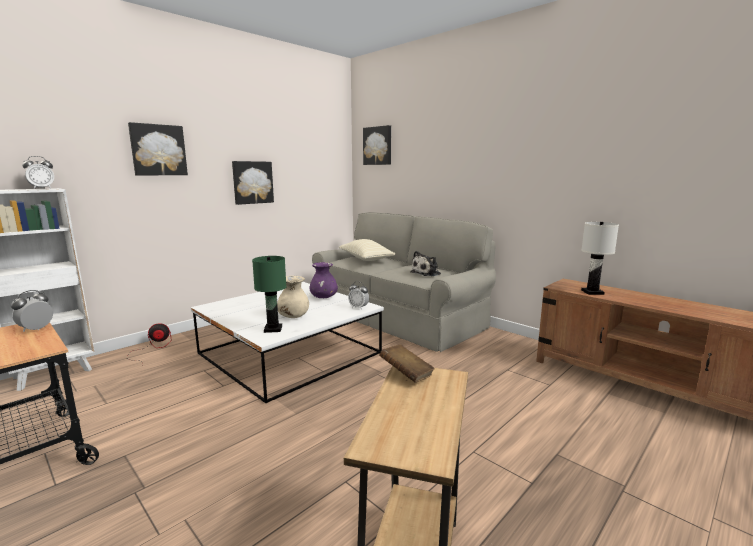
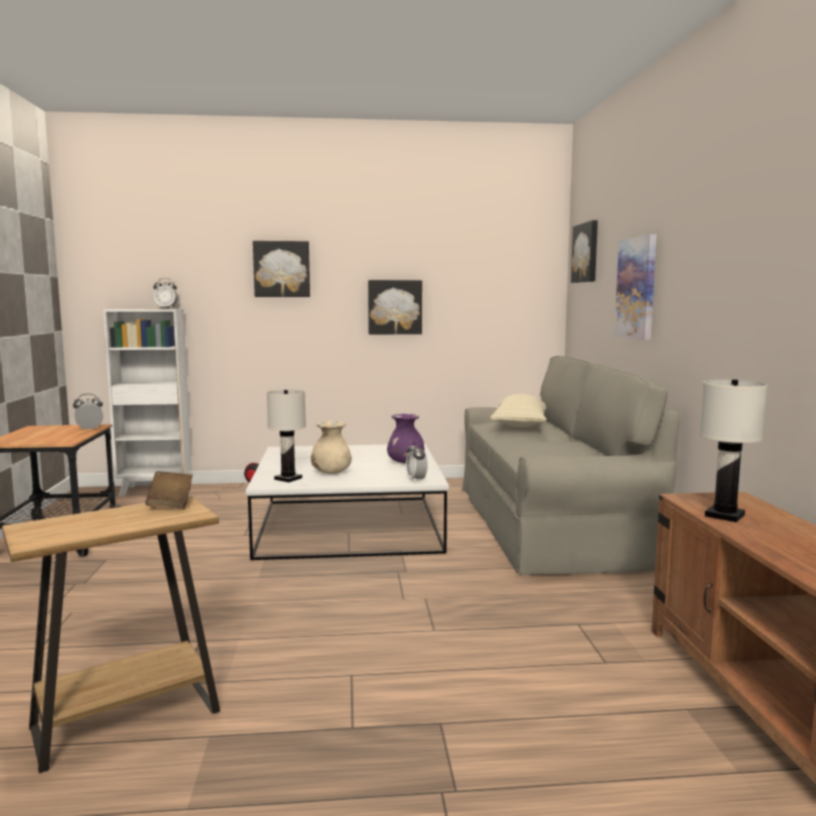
camera: 40 degrees right, 5 degrees down
(273, 329) = (288, 478): green table lamp -> white table lamp
(427, 273) = (553, 452): plush toy -> none
(441, 169) = (637, 288): none -> picture

